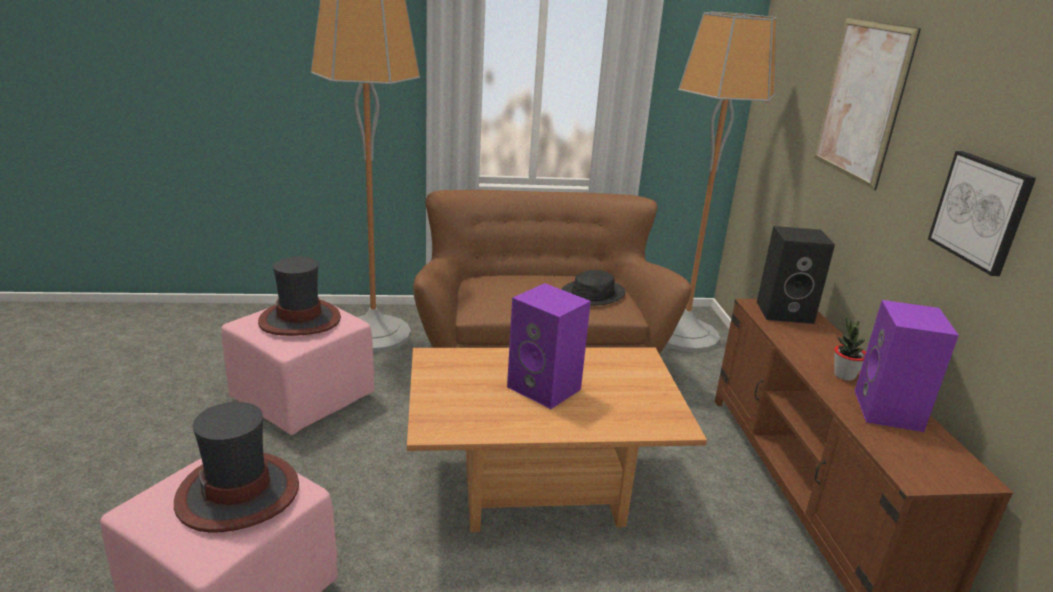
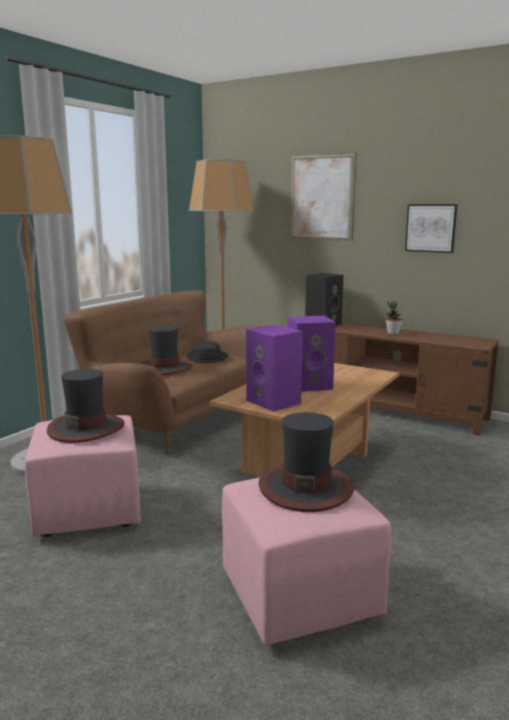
camera: 50 degrees left, 10 degrees down
(519, 287) = (164, 368): none -> hat
(889, 411) = (429, 336): purple speaker -> purple speaker (275, 402)

